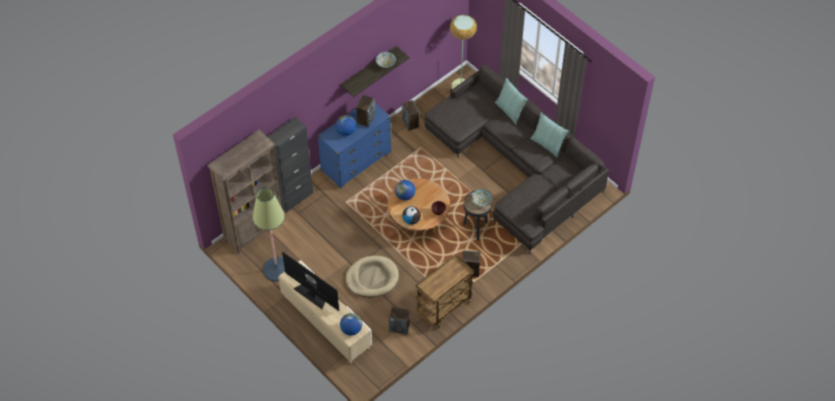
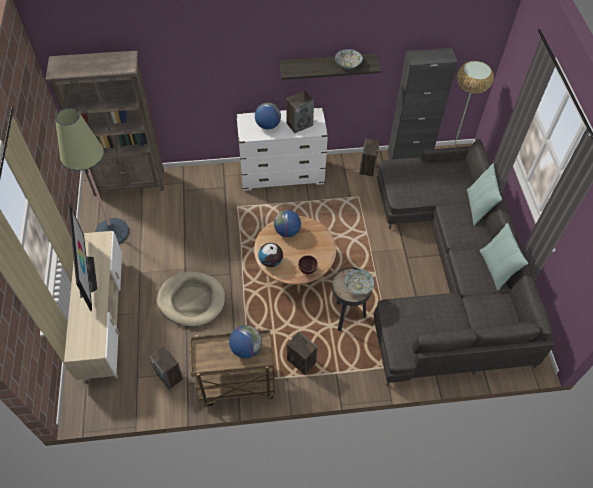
camera: 35 degrees right, 0 degrees up
(294, 198) = (194, 175): black cabinet -> black cabinet (408, 157)
(351, 329) = (86, 342): globe -> globe (246, 348)
(356, 161) = (282, 174): blue dresser -> white dresser

